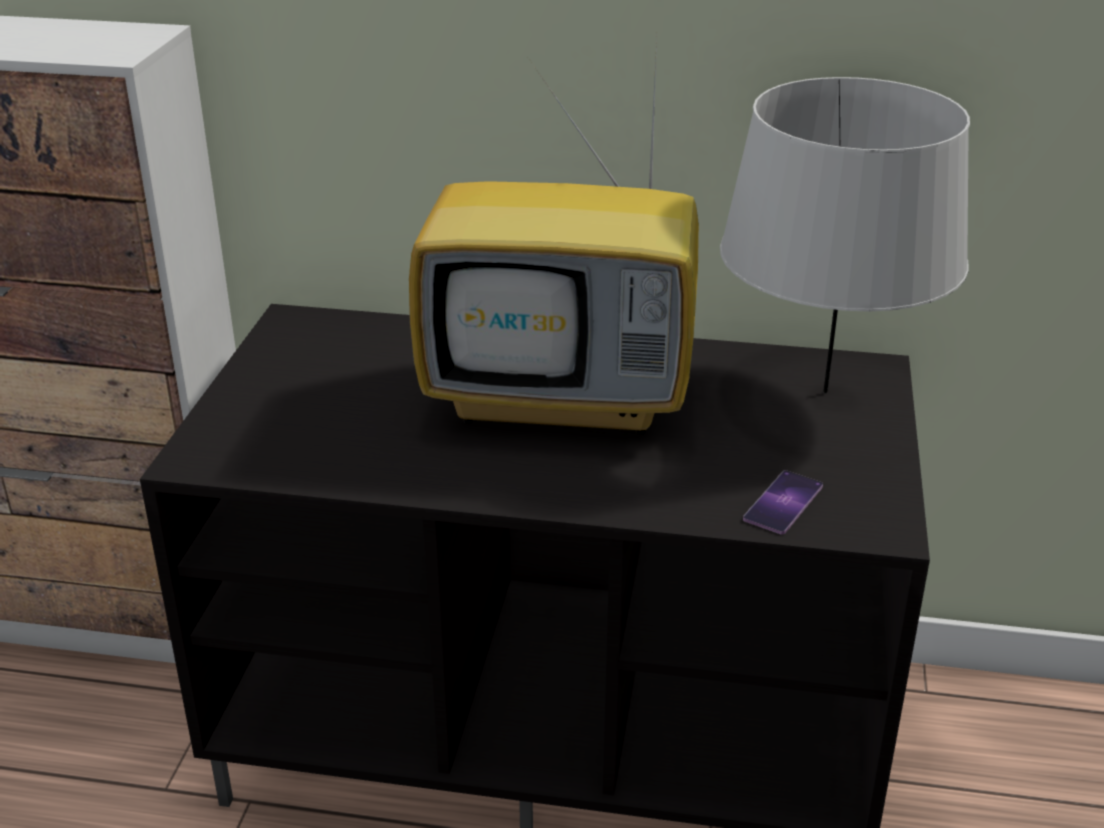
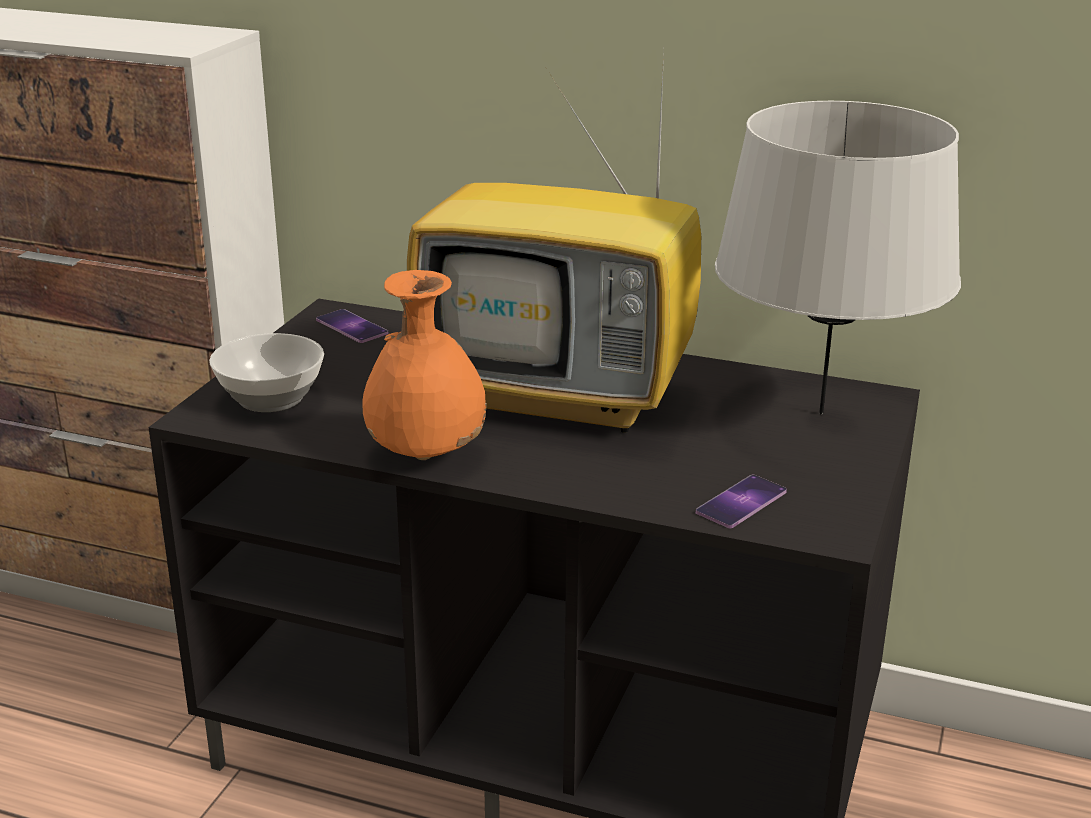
camera: 10 degrees right, 5 degrees down
(259, 431) = (268, 399): none -> bowl
(318, 335) = (351, 326): none -> phone
(448, 479) = (426, 453): none -> orange vase

